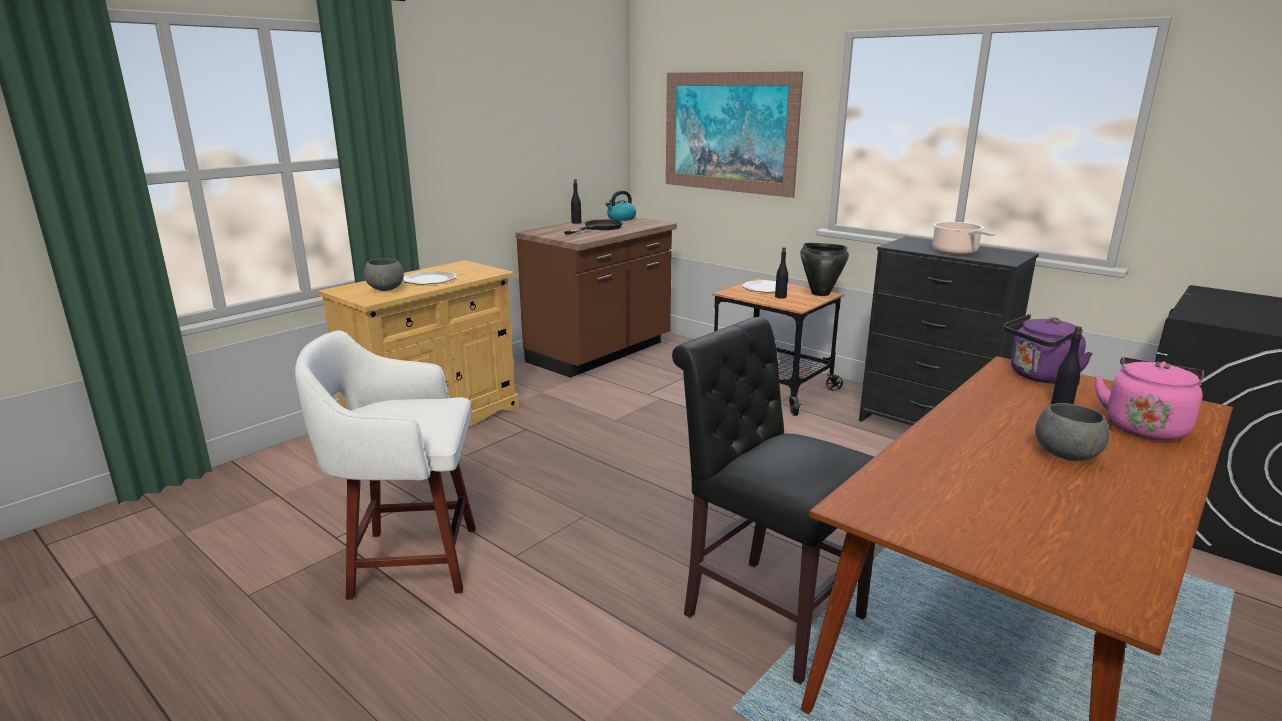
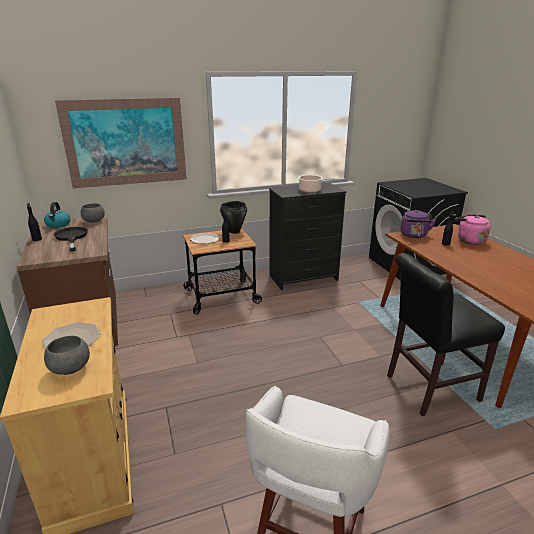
camera: 60 degrees left, 5 degrees up
(1066, 456) = (491, 260): grey bowl -> grey bowl (94, 221)

